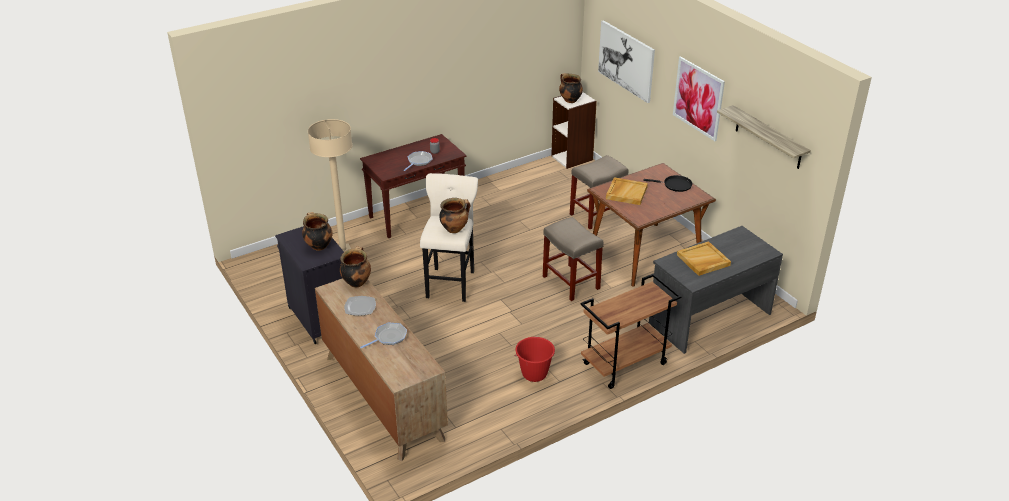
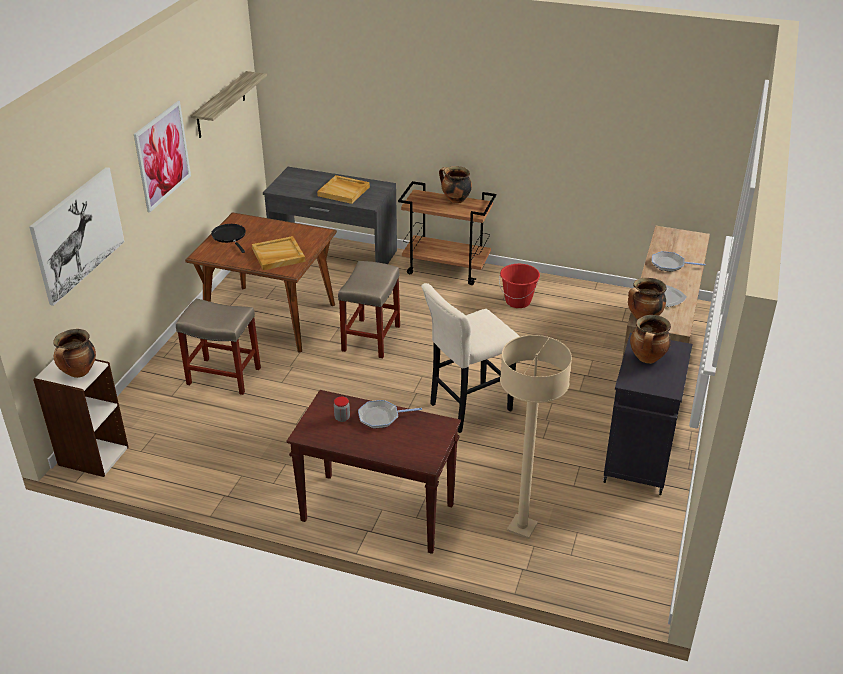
camera: 130 degrees left, 0 degrees up
(454, 229) = (475, 321): cooking pot -> cooking pot (455, 200)

